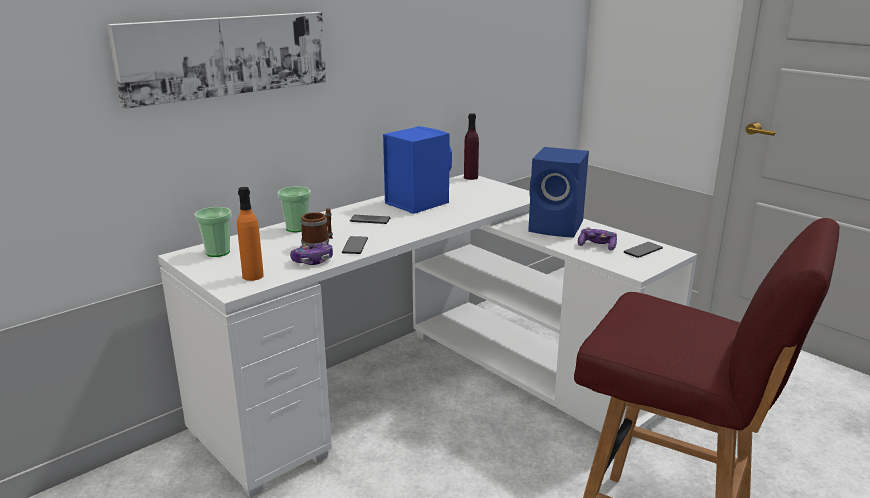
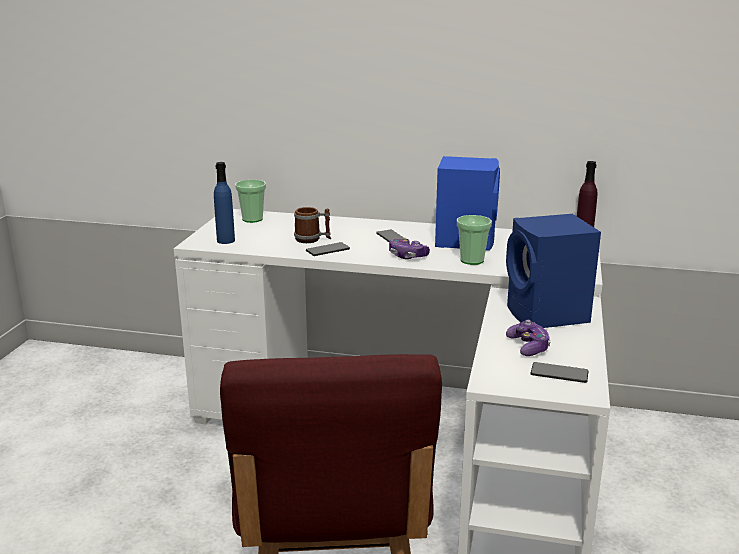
camera: 55 degrees right, 0 degrees up
(226, 55) = (302, 52): picture -> none
(253, 276) = (226, 240): orange bottle -> blue bottle
(297, 228) = (333, 224): cup -> cup (472, 260)
(313, 261) = (277, 247): game controller -> game controller (407, 256)

